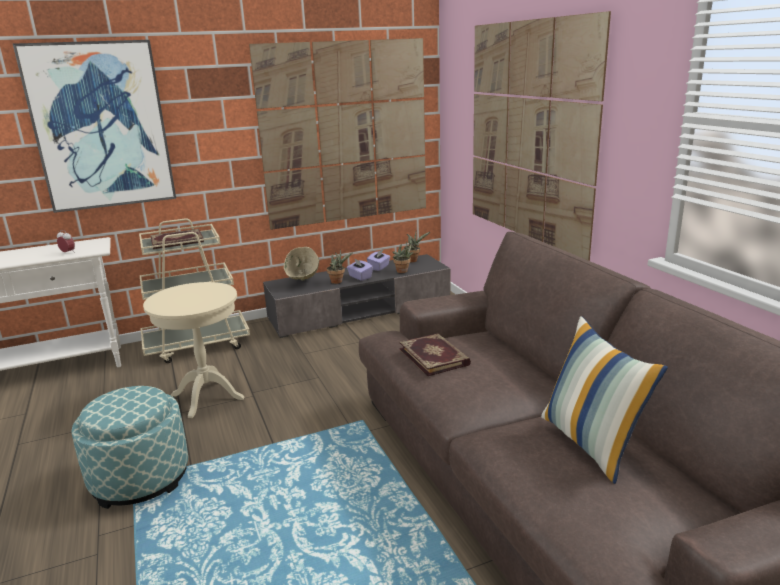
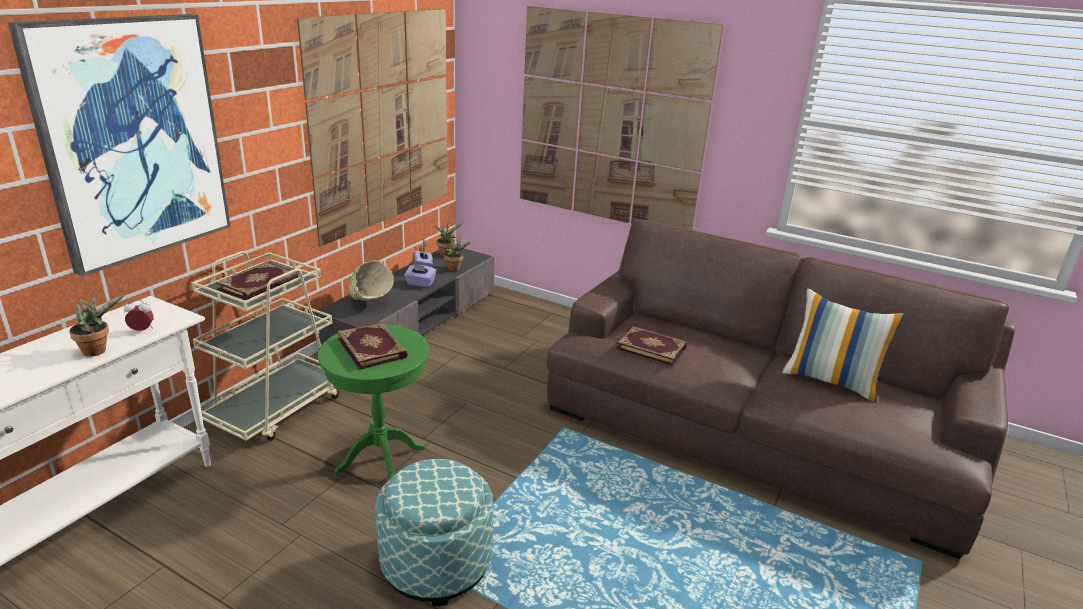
camera: 40 degrees left, 5 degrees up
(191, 296) = (373, 347): none -> book
(207, 396) = (381, 459): beige side table -> green side table
(338, 281) = (404, 293): potted plant -> potted plant (98, 350)

